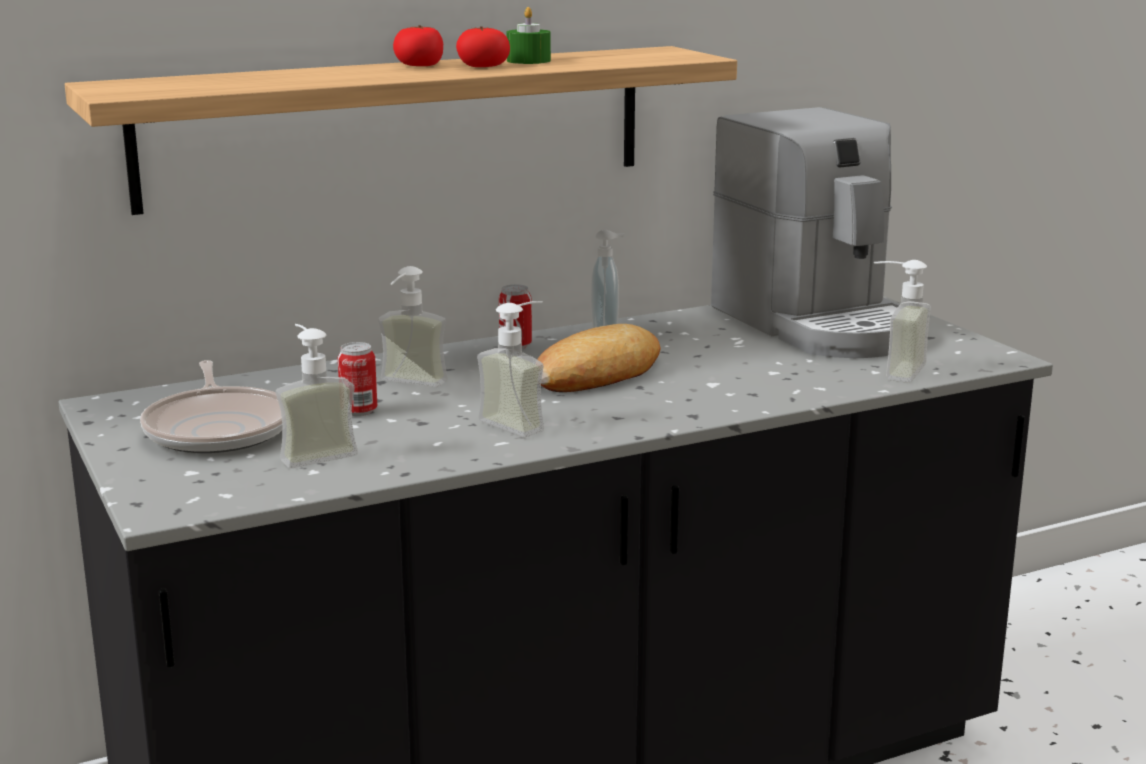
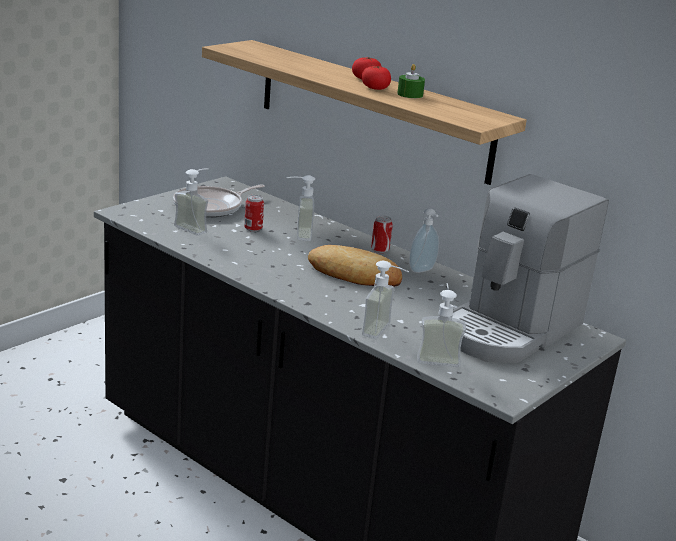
camera: 65 degrees right, 5 degrees up
(521, 422) = (264, 264): soap dispenser -> soap dispenser (384, 332)

